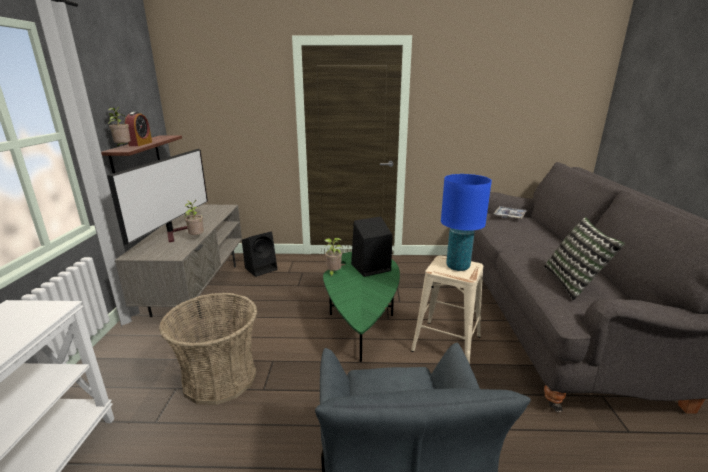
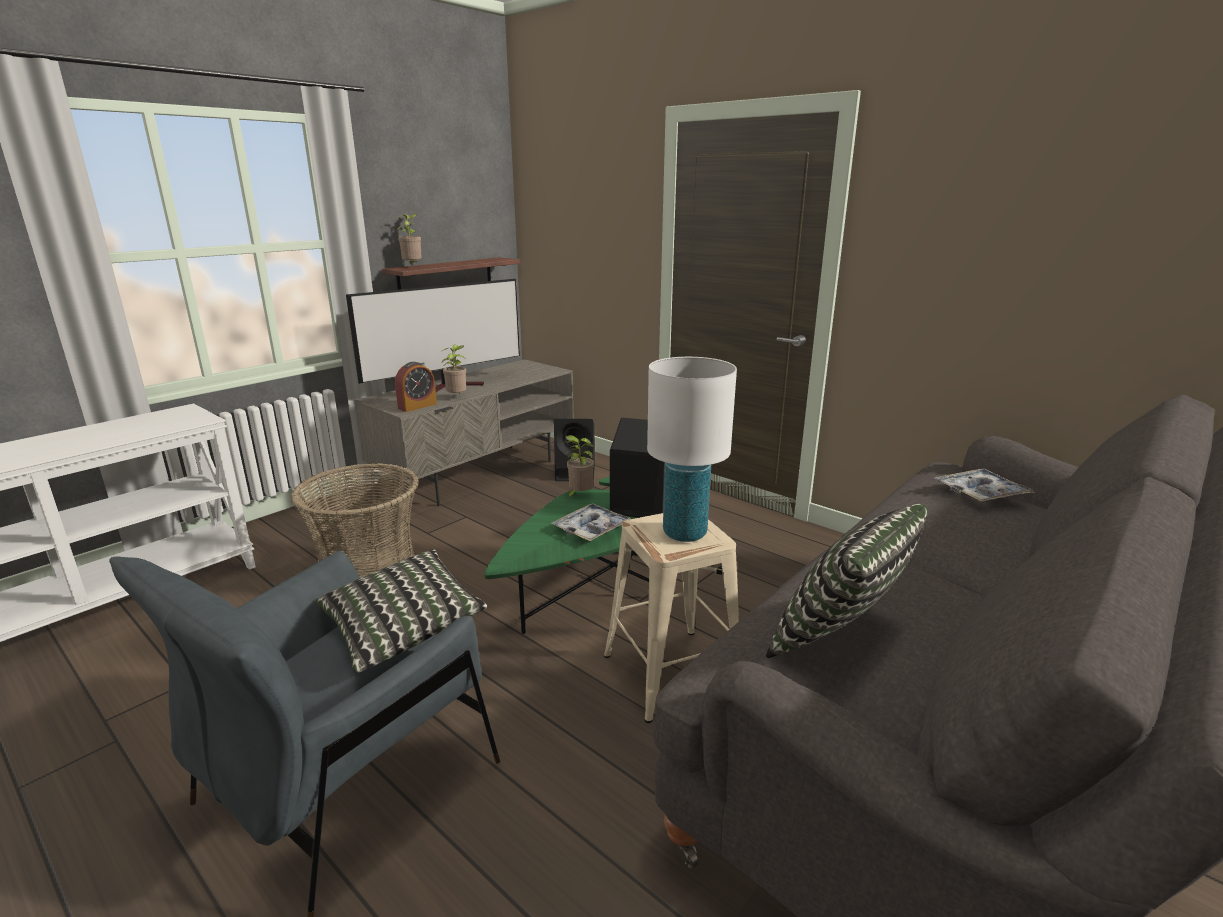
camera: 40 degrees right, 0 degrees up
(140, 144) = (443, 264): alarm clock -> alarm clock (417, 406)
(369, 287) = (591, 529): none -> tray
(397, 374) = (402, 628): none -> pillow
(457, 267) = (684, 533): blue table lamp -> white table lamp

